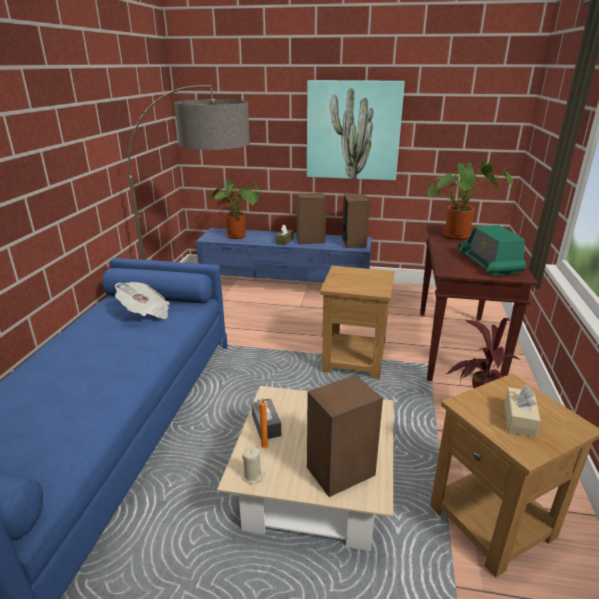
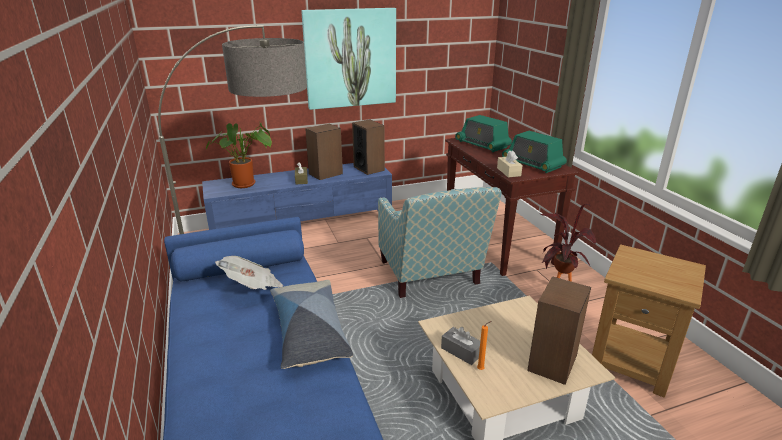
camera: 30 degrees left, 0 degrees up
(141, 358) = (309, 331): none -> pillow
(253, 476) = (497, 395): beige candle -> none
(353, 360) = (431, 278): brown side table -> armchair
(458, 235) = (482, 144): potted plant -> radio
(519, 419) = (659, 274): beige tissue box -> beige tissue box (508, 172)

